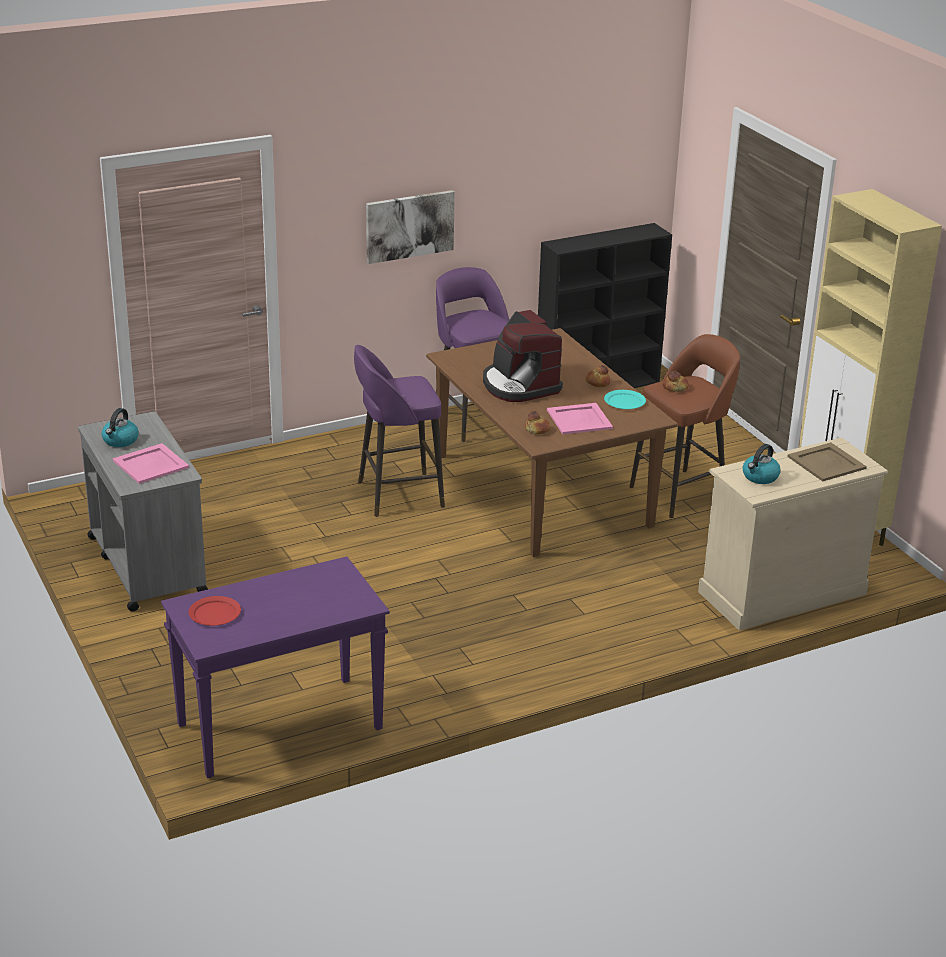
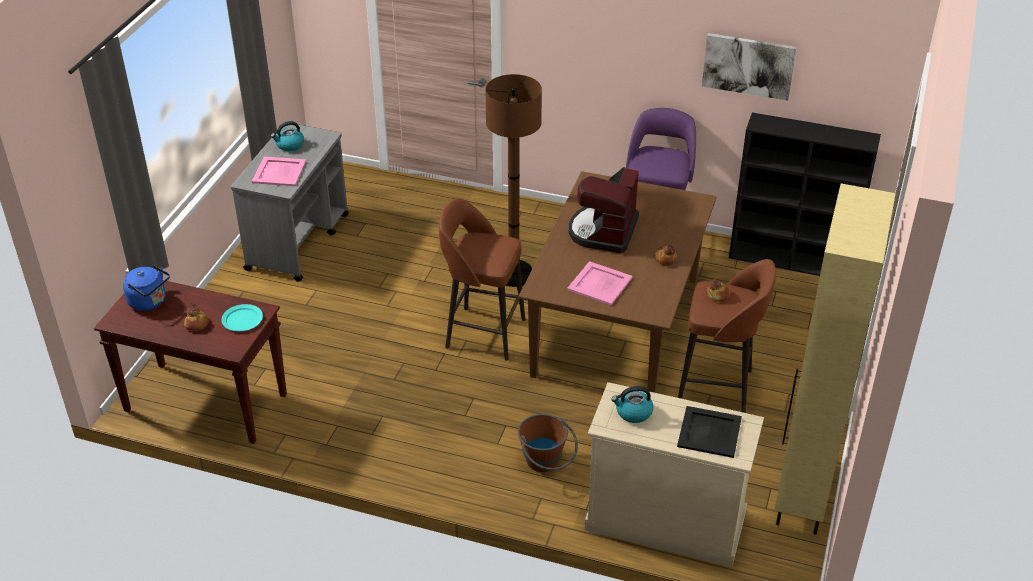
camera: 45 degrees right, 10 degrees up
(215, 613) = (150, 302): red plate -> blue kettle
(278, 728) = (204, 403): purple console table -> brown console table
(397, 495) = (513, 274): purple stool -> brown floor lamp
(409, 226) = (623, 57): picture -> picture (748, 65)
(443, 547) = (483, 333): none -> brown stool
(537, 430) = (555, 276): bread -> bread (197, 324)
(625, 402) = (659, 287): turquoise plate -> turquoise plate (242, 320)
(643, 606) = (546, 465): none -> brown bucket
(826, 463) = (709, 432): beige tray -> black tray

